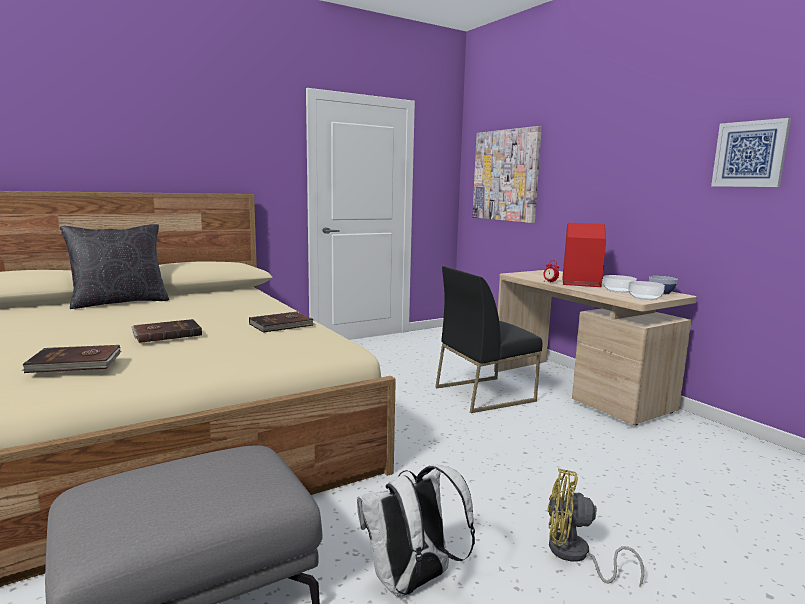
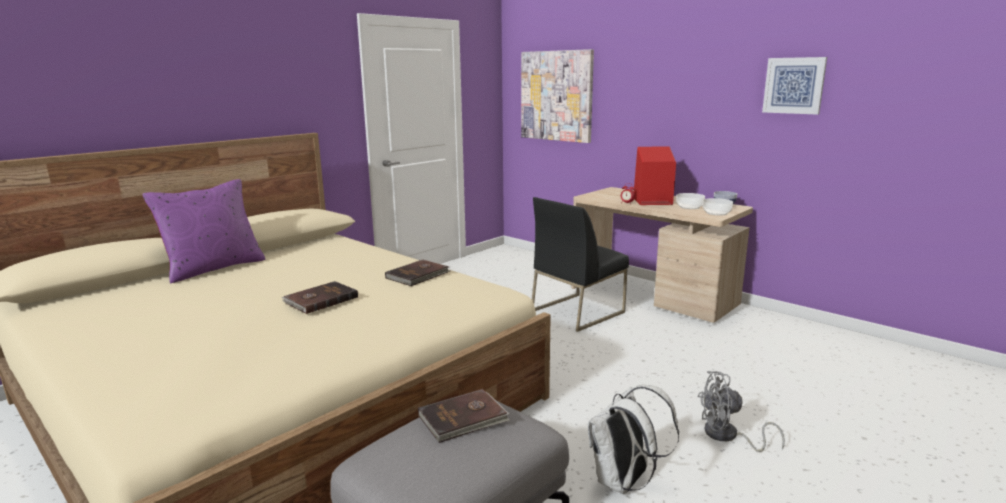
camera: 15 degrees left, 5 degrees up
(75, 363) = (282, 345): brown book -> brown book (463, 419)
(119, 302) = (214, 268): black pillow -> purple pillow
(575, 555) = (727, 436): yellow fan -> grey fan

